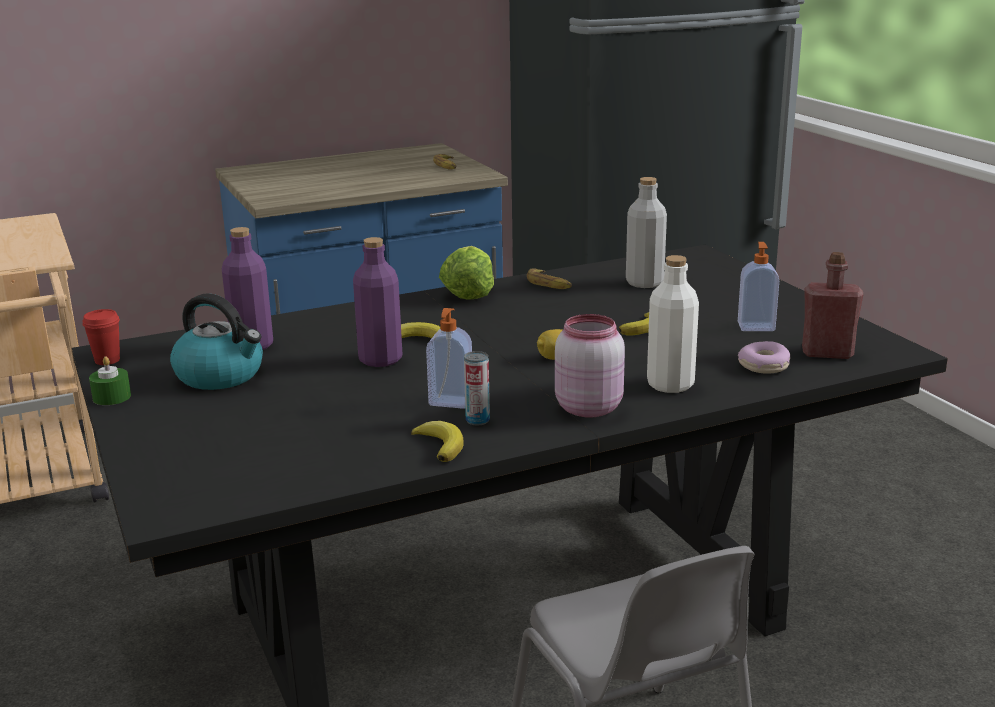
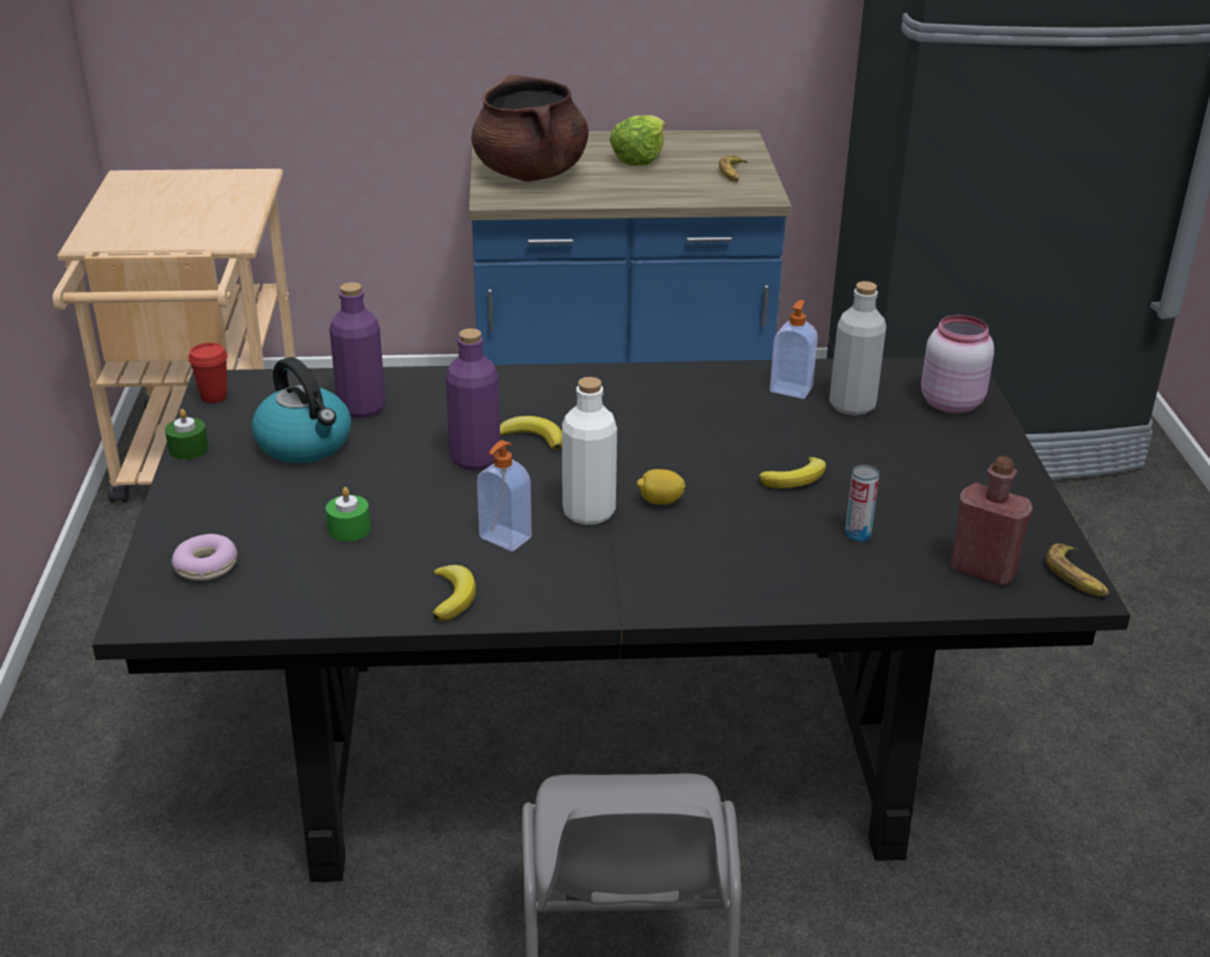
camera: 20 degrees right, 10 degrees up
(287, 184) = (531, 174): none -> brown cooking pot
(309, 421) = (349, 529): none -> green candle
(468, 292) = (638, 377): lettuce -> lettuce (639, 158)
(477, 420) = (513, 572): can -> can (857, 535)
(549, 284) = (738, 384): banana -> banana (1076, 577)
(587, 407) = (641, 583): pink jar -> pink jar (950, 402)
(670, 384) = (757, 573): white bottle -> white bottle (589, 512)
(755, 326) = (930, 507): soap dispenser -> soap dispenser (791, 389)
(764, 366) = (888, 572): donut -> donut (206, 567)

